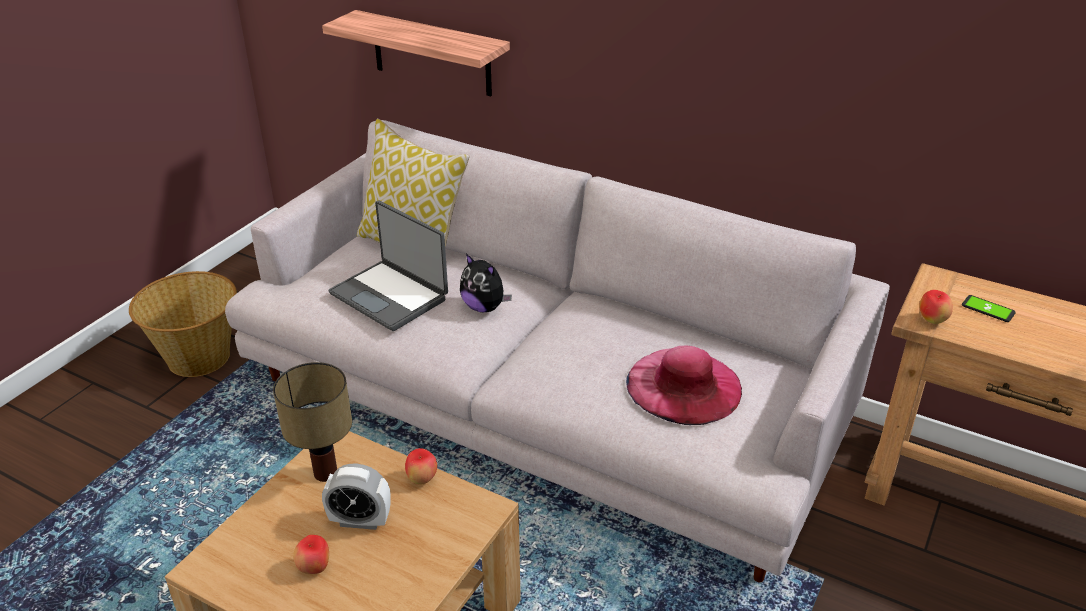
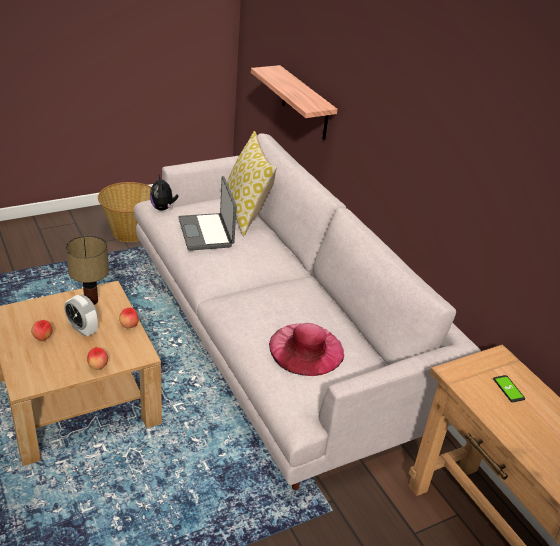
camera: 30 degrees right, 0 degrees up
(484, 307) = (248, 260): plush toy -> plush toy (163, 208)
(932, 320) = (460, 376): apple -> apple (98, 367)

